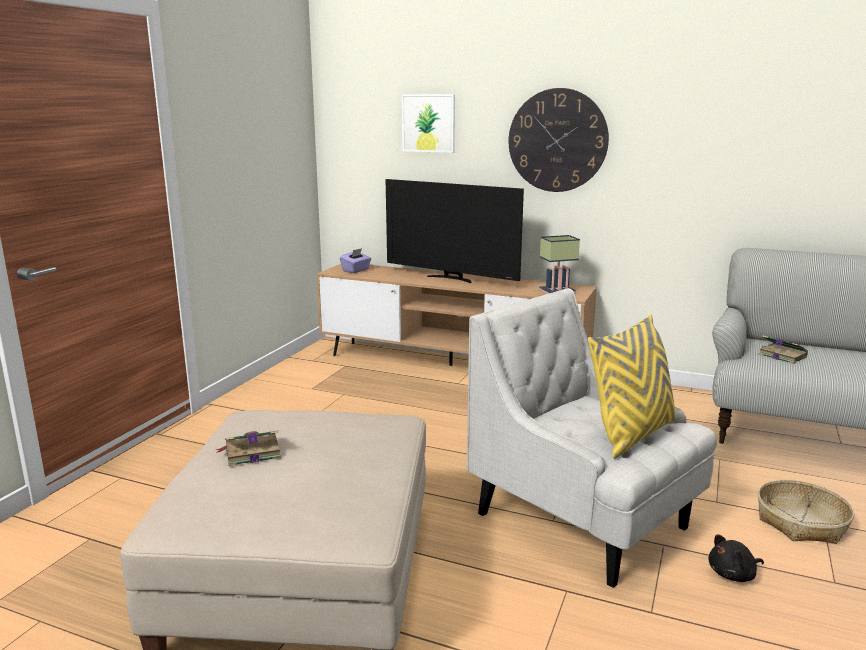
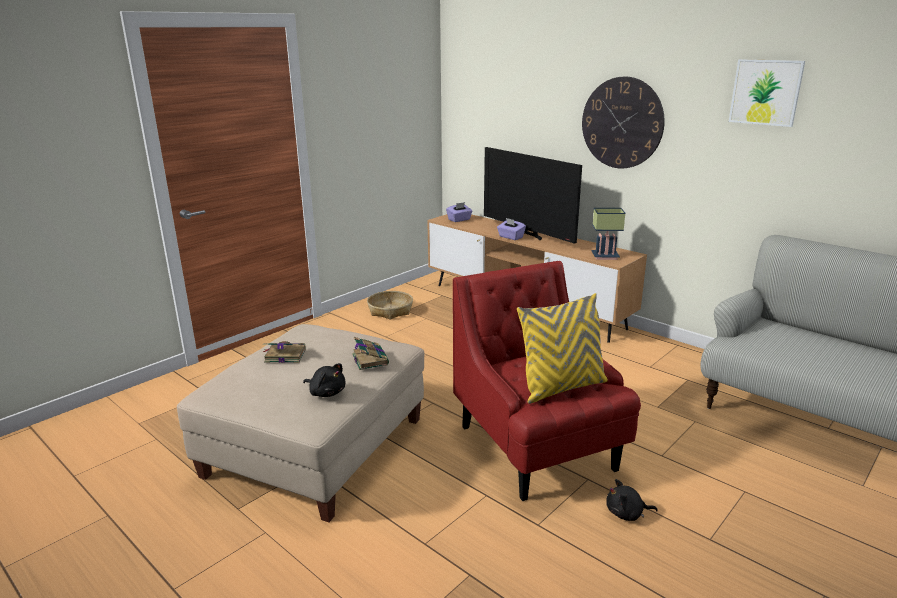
camera: 20 degrees right, 5 degrees up
(350, 490) = (326, 392): none -> black plush toy
(428, 123) = (522, 101): picture -> picture (765, 92)
(434, 283) = (510, 237): none -> purple tissue box
(583, 522) = (537, 449): white armchair -> red armchair
(781, 355) = (776, 339): book -> book (370, 359)
(801, 522) = (724, 487): basket -> basket (390, 311)

